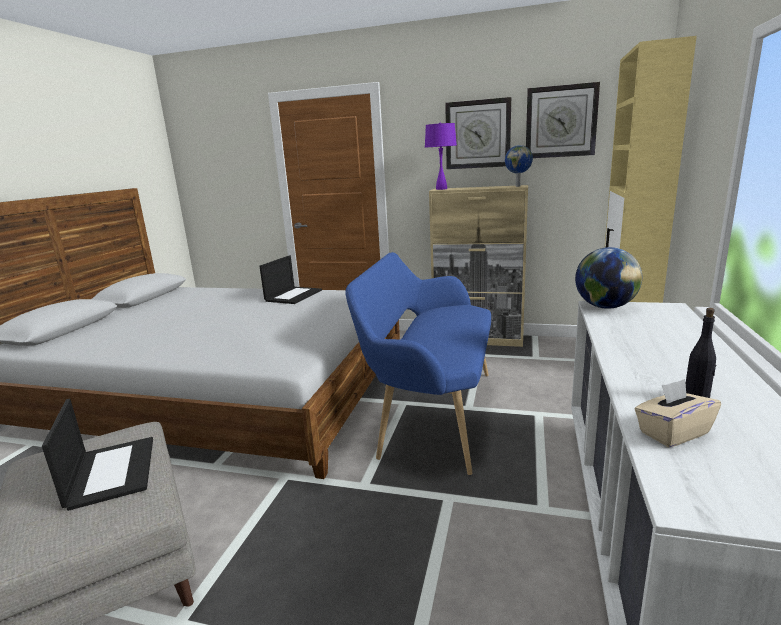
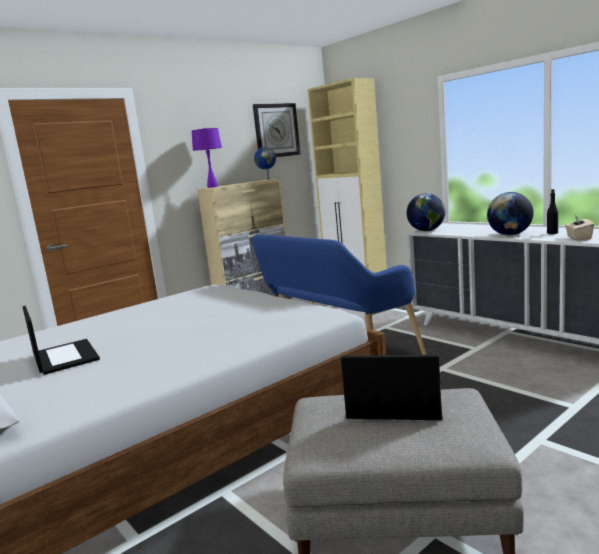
camera: 55 degrees left, 5 degrees down
(293, 295) = (156, 305): laptop -> laptop (64, 357)
(478, 134) = (223, 140): wall clock -> none
(636, 365) = (510, 234): none -> globe

